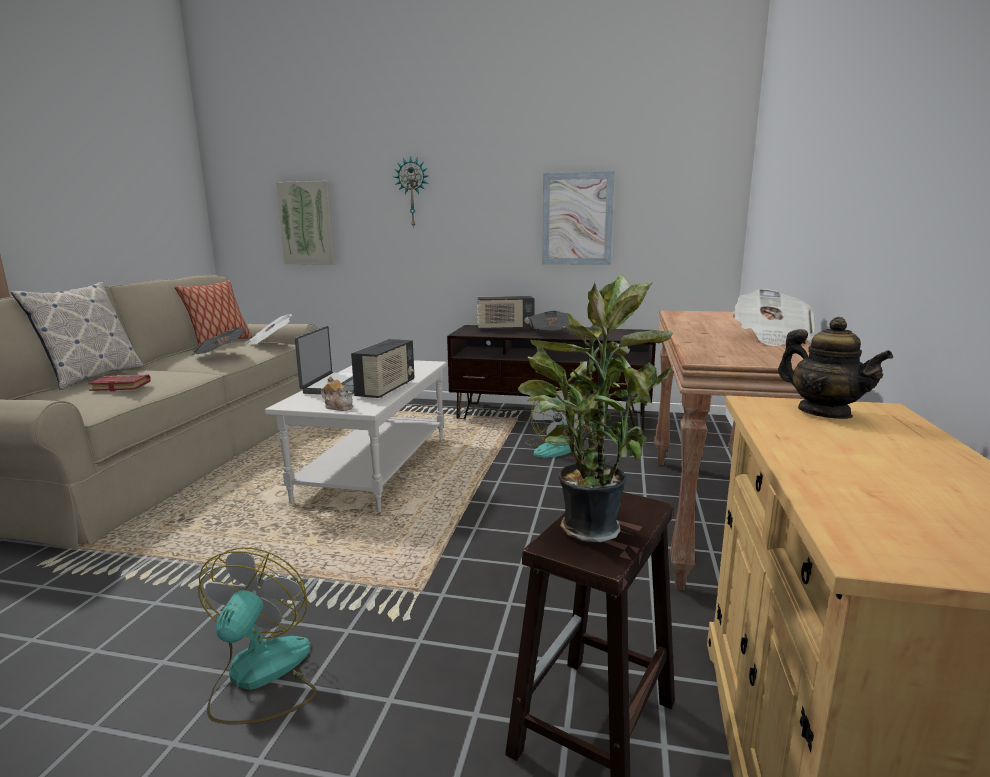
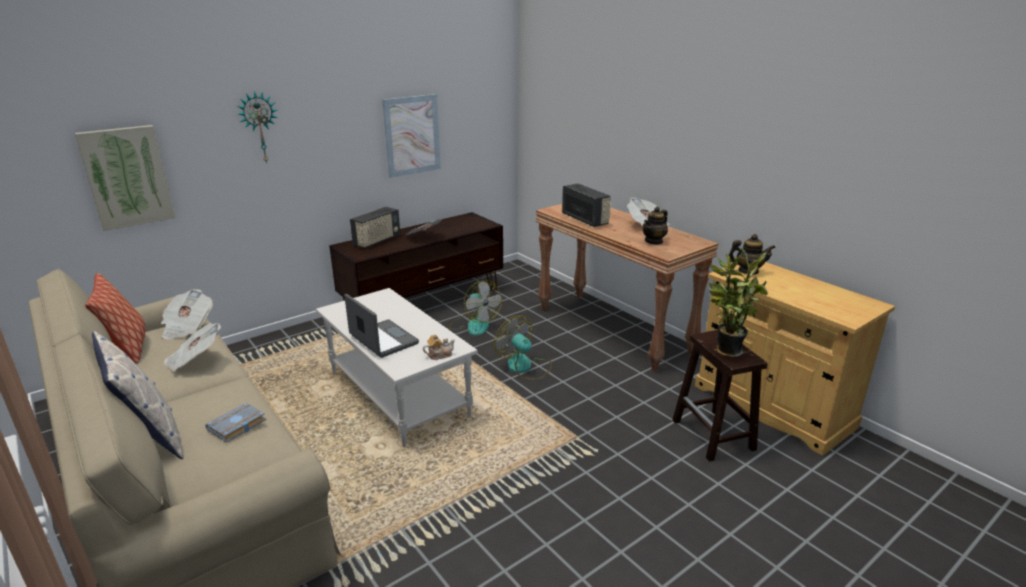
camera: 50 degrees left, 10 degrees up
(119, 387) = (237, 426): red book -> grey book
(260, 677) = (596, 512): fan -> fan (524, 367)
(386, 389) = (425, 328): radio -> radio (585, 219)
(729, 348) = (654, 241): none -> teapot

